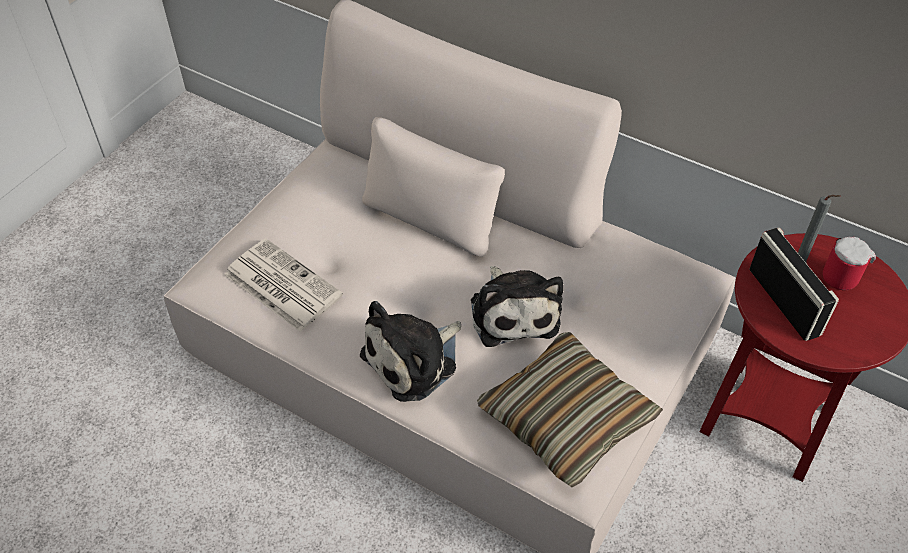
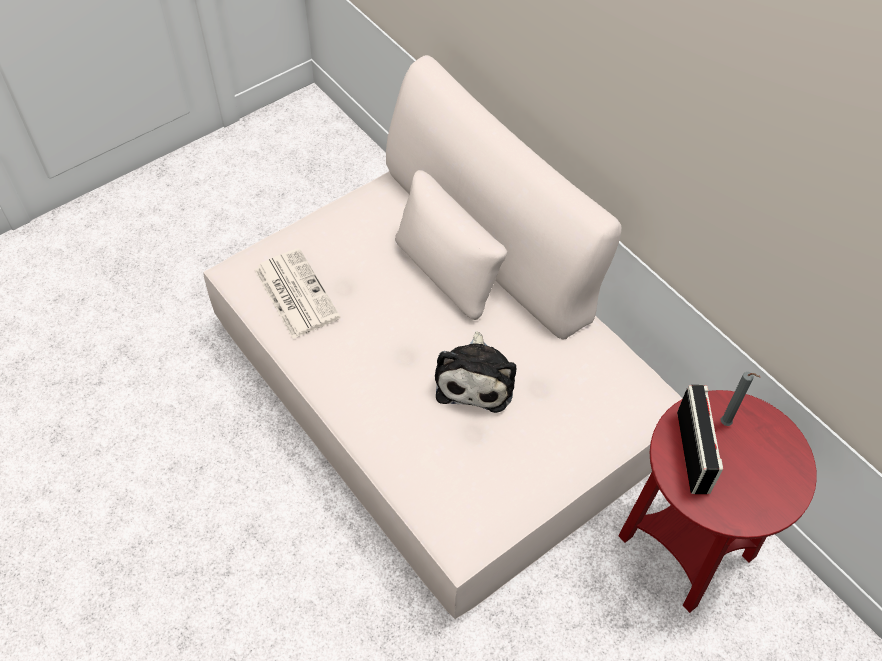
camera: 20 degrees right, 5 degrees up
(414, 360) = (373, 393): plush toy -> none
(566, 418) = (475, 486): pillow -> none
(839, 273) = (760, 443): mug -> none

